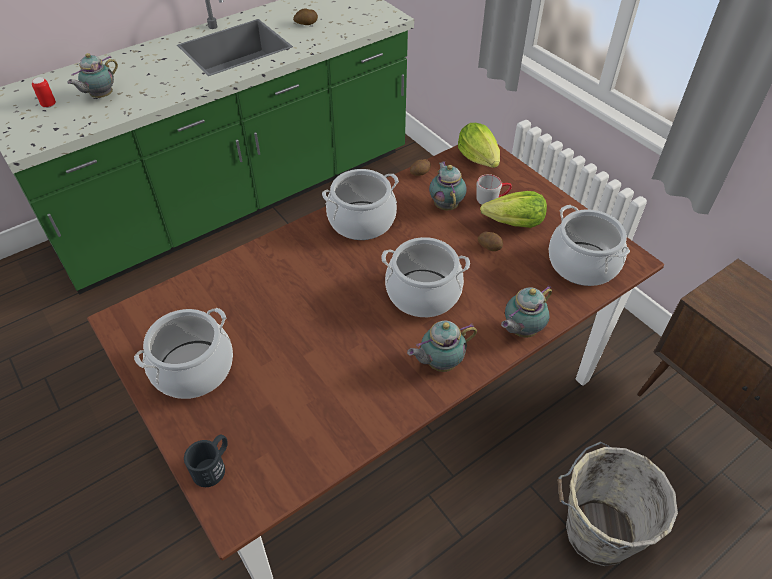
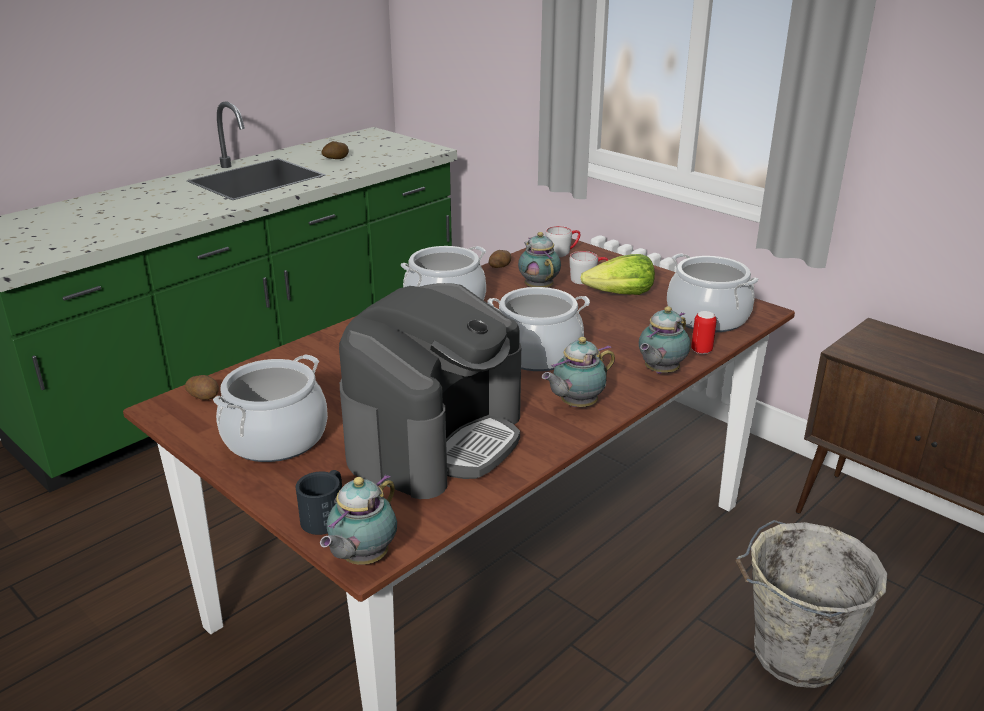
camera: 10 degrees left, 20 degrees down
(49, 105) = (38, 231): can -> can (701, 351)
(101, 97) = (103, 222): teapot -> teapot (362, 559)
(316, 387) = (436, 438): none -> coffee machine
(479, 158) = (563, 252): lettuce -> grey mug
(490, 246) = (599, 313): potato -> potato (204, 396)

